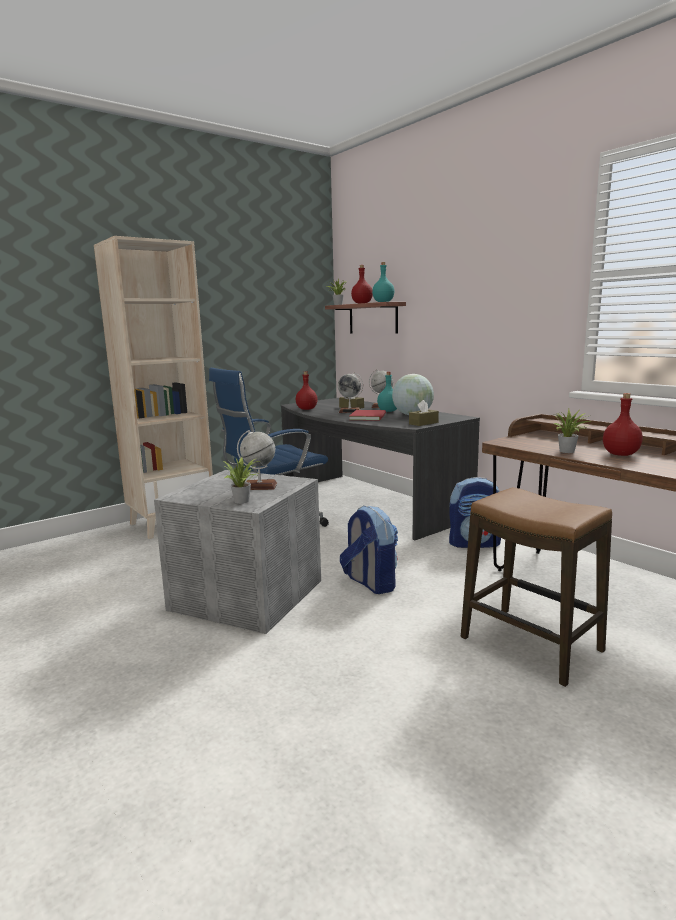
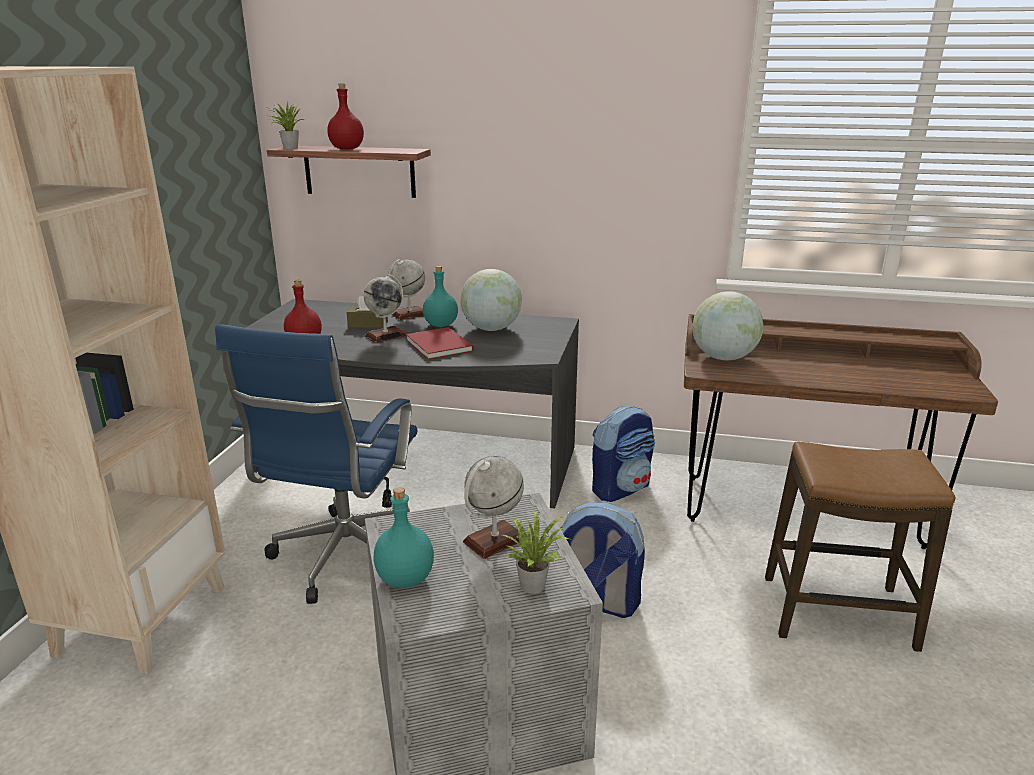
camera: 40 degrees left, 10 degrees up
(383, 302) = (394, 150): turquoise bottle -> turquoise bottle (405, 578)
(423, 423) = (541, 346): brown tissue box -> none
(532, 440) = (723, 358): none -> globe
(568, 451) = (794, 374): potted plant -> none
(621, 454) = (840, 367): red bottle -> none

